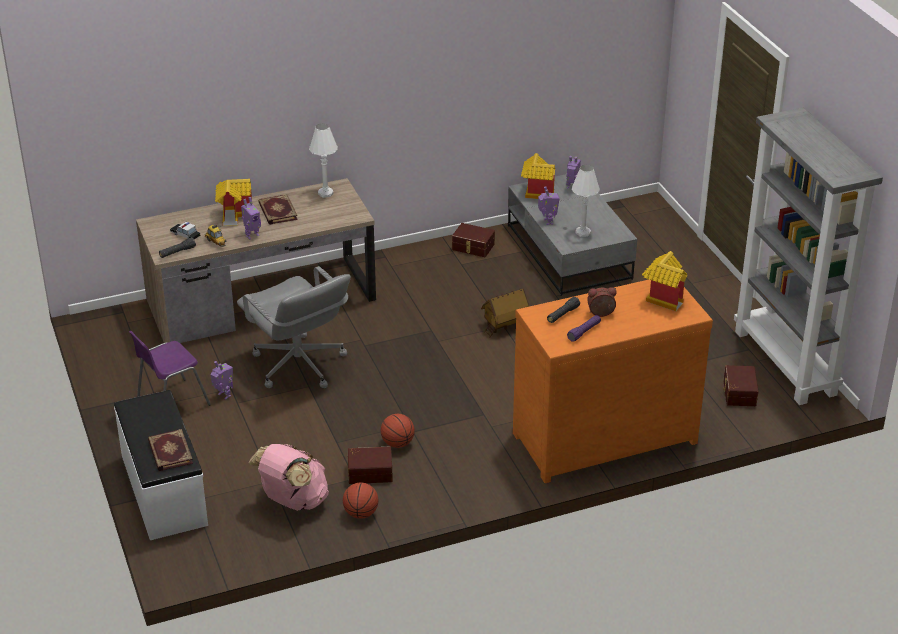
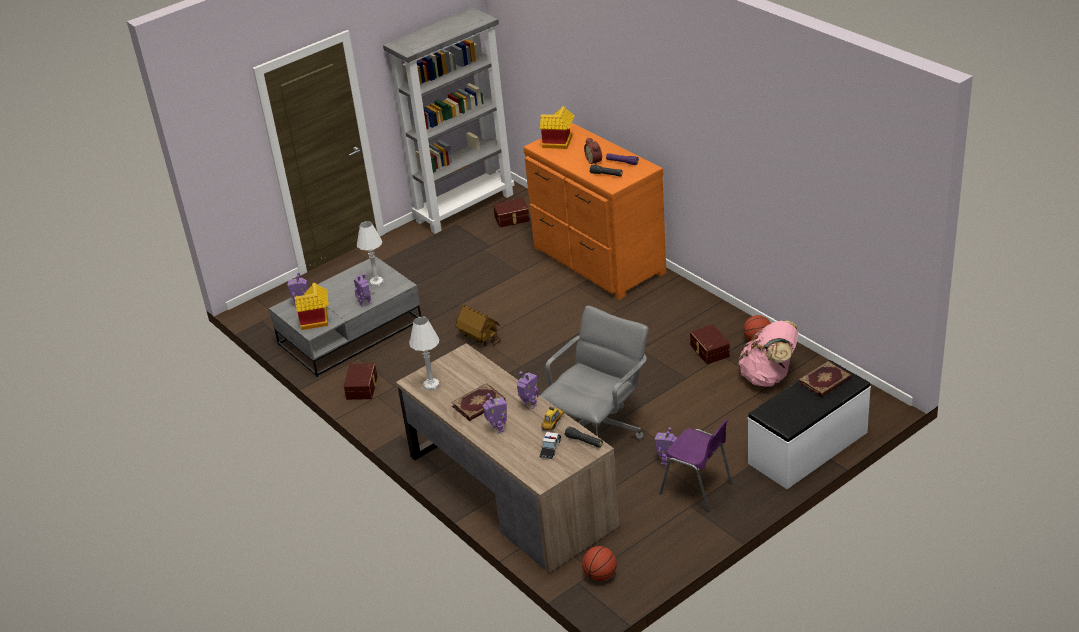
camera: 105 degrees left, 0 degrees up
(235, 214) = (497, 429): toy house -> toy robot
(398, 443) = (667, 348): basketball -> basketball (600, 575)

